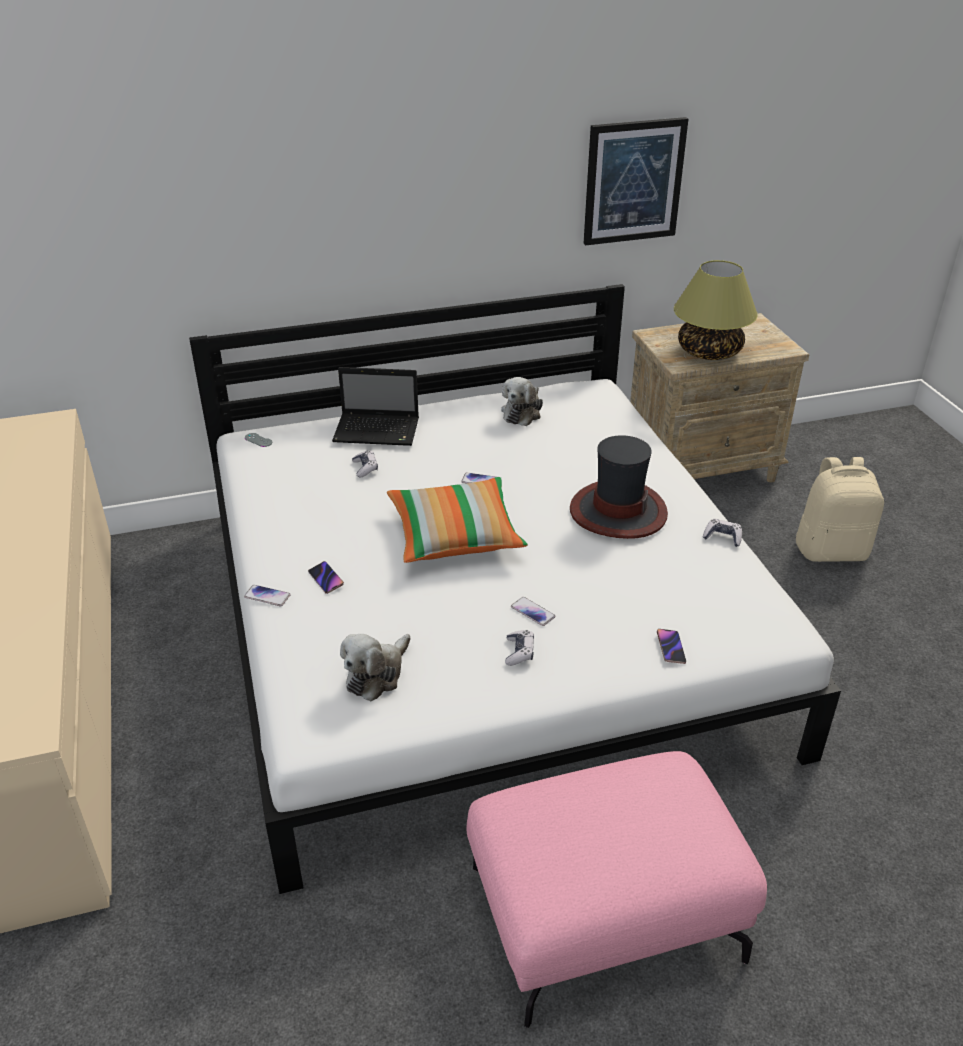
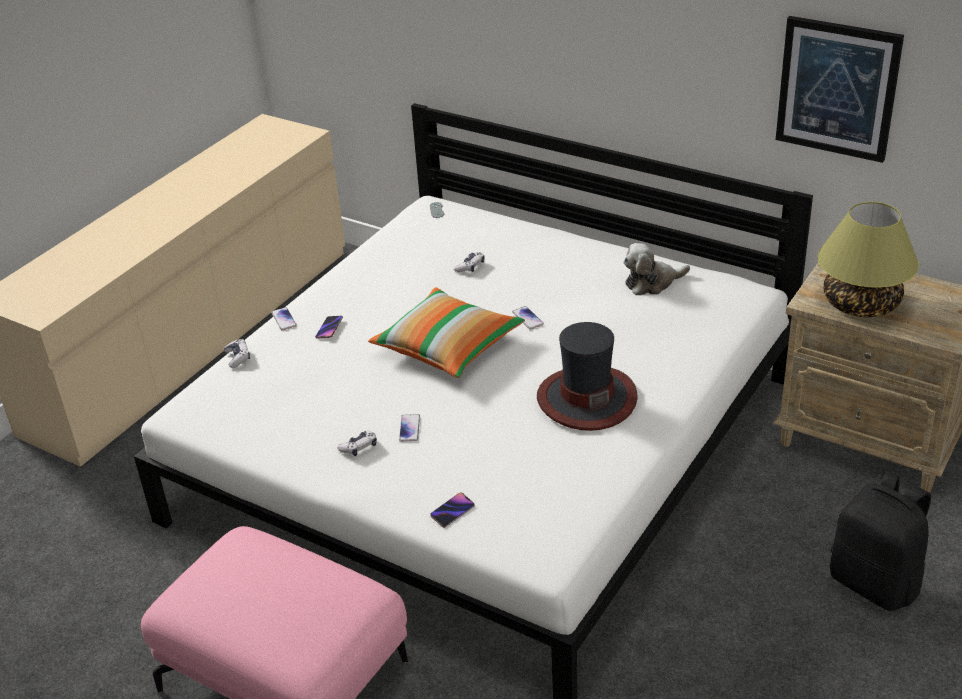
camera: 50 degrees right, 0 degrees up
(377, 674) = (265, 404): plush toy -> none
(378, 431) = (521, 243): laptop -> none
(722, 537) = (632, 466): game controller -> game controller (237, 357)
(831, 550) = (876, 583): beige backpack -> black backpack

